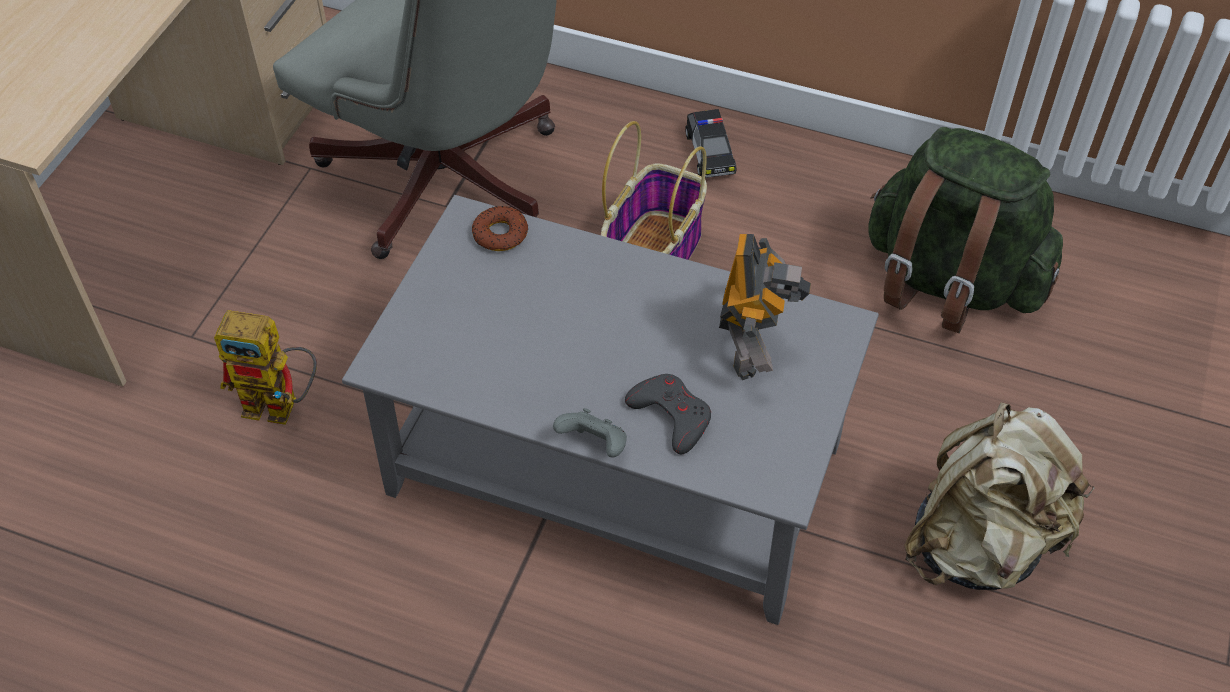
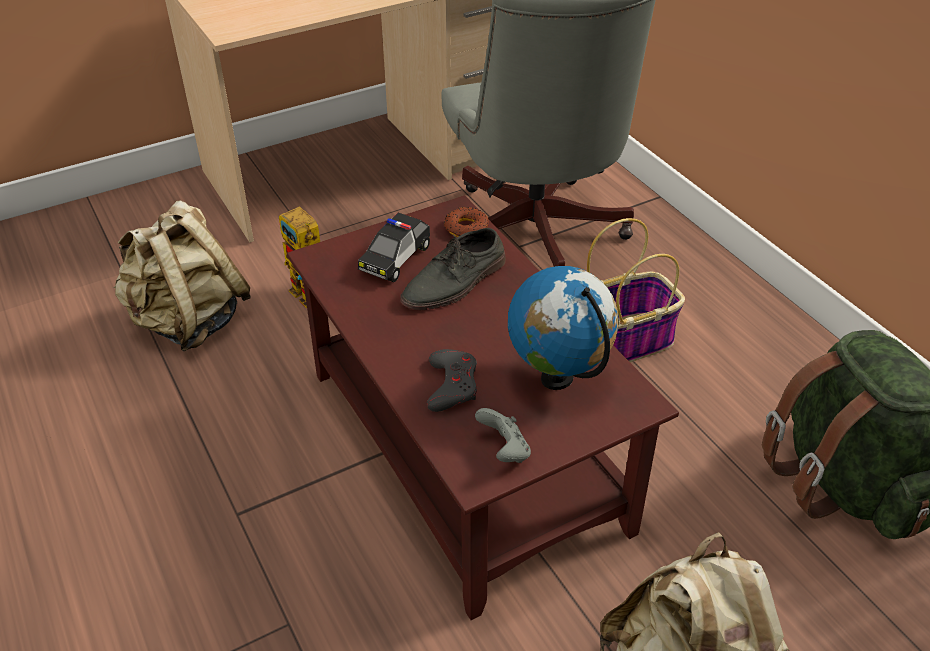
camera: 40 degrees right, 10 degrees down
(161, 530) = (189, 322): none -> beige backpack
(557, 304) = (455, 282): none -> grey shoe
(594, 445) = (383, 371): grey game controller -> grey game controller (504, 450)
(619, 469) = (467, 451): grey coffee table -> brown coffee table
(710, 153) = (728, 303): toy car -> toy car (395, 258)
(753, 346) = (557, 378): toy robot -> globe

